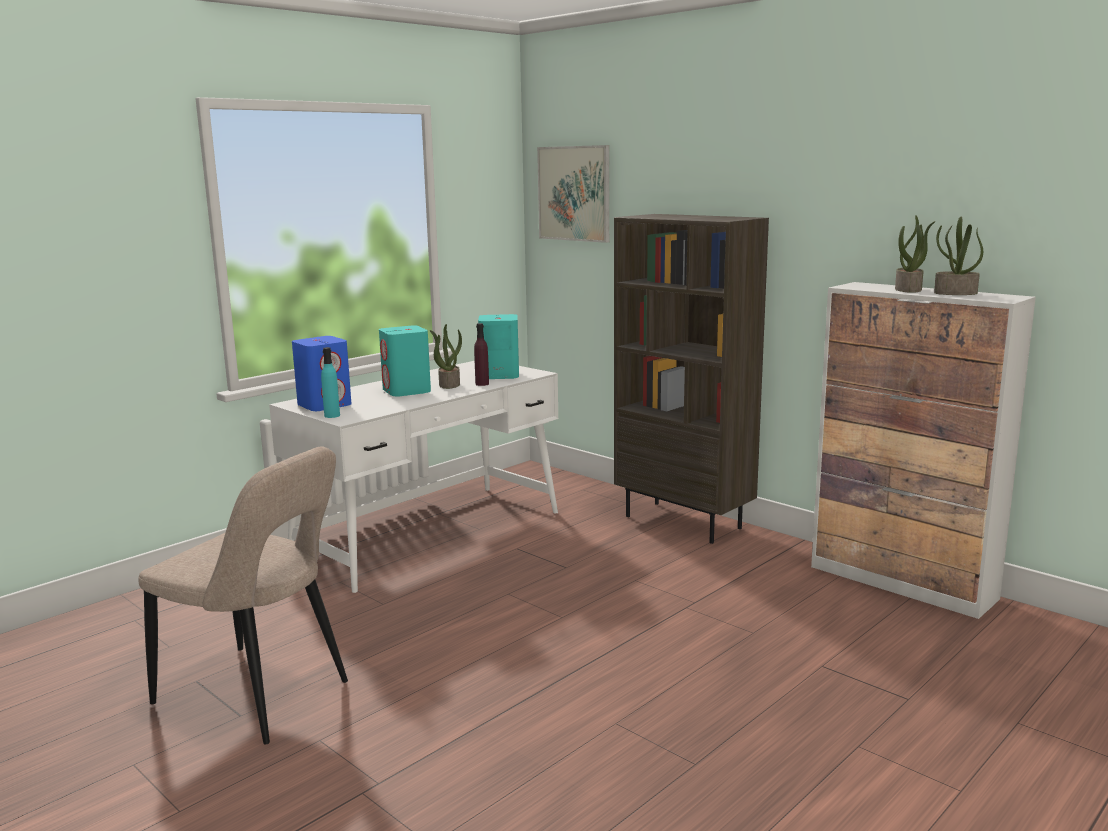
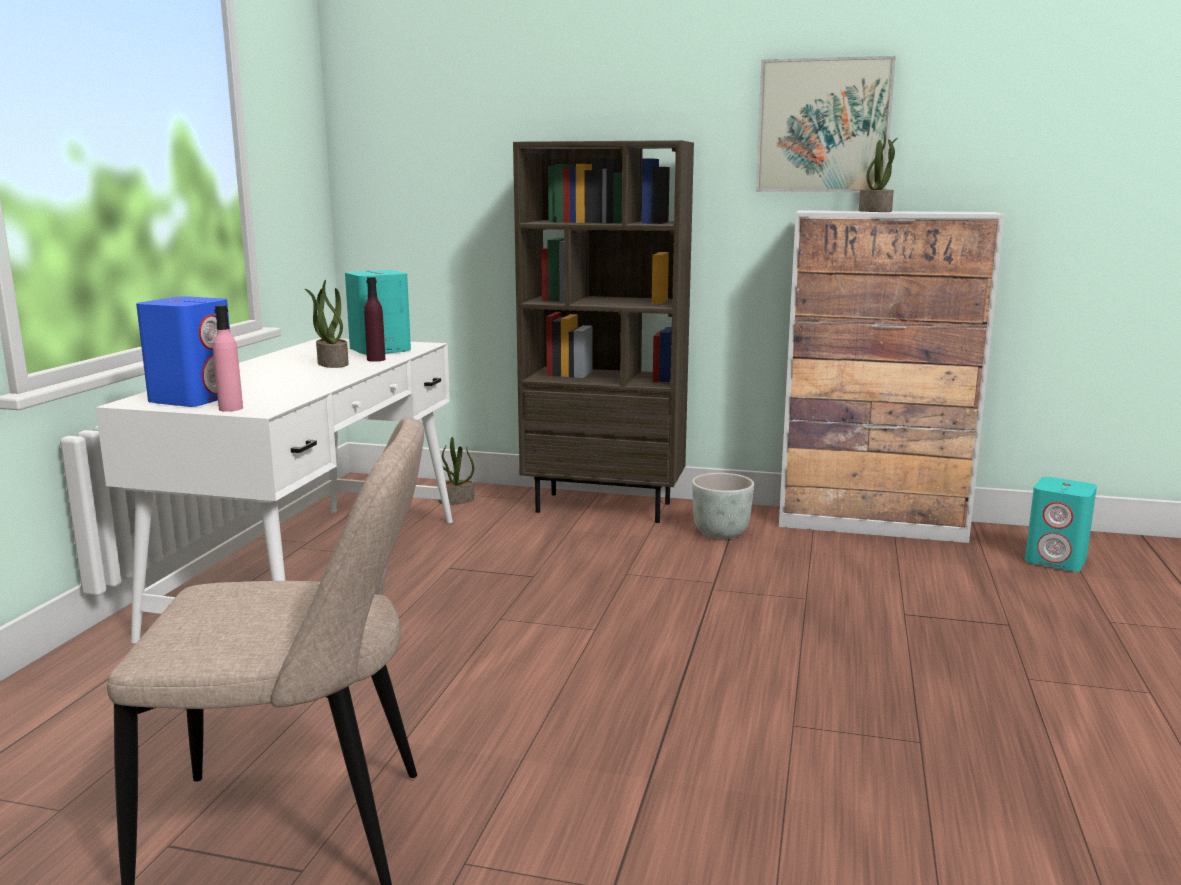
camera: 30 degrees left, 0 degrees up
(332, 415) = (231, 408): turquoise bottle -> pink bottle
(407, 391) = (287, 375): turquoise speaker -> turquoise speaker (1056, 560)
(574, 193) = (410, 123): picture -> picture (823, 126)
(753, 563) = (722, 533): none -> grey planter
(955, 293) = (926, 211): potted plant -> potted plant (456, 500)

